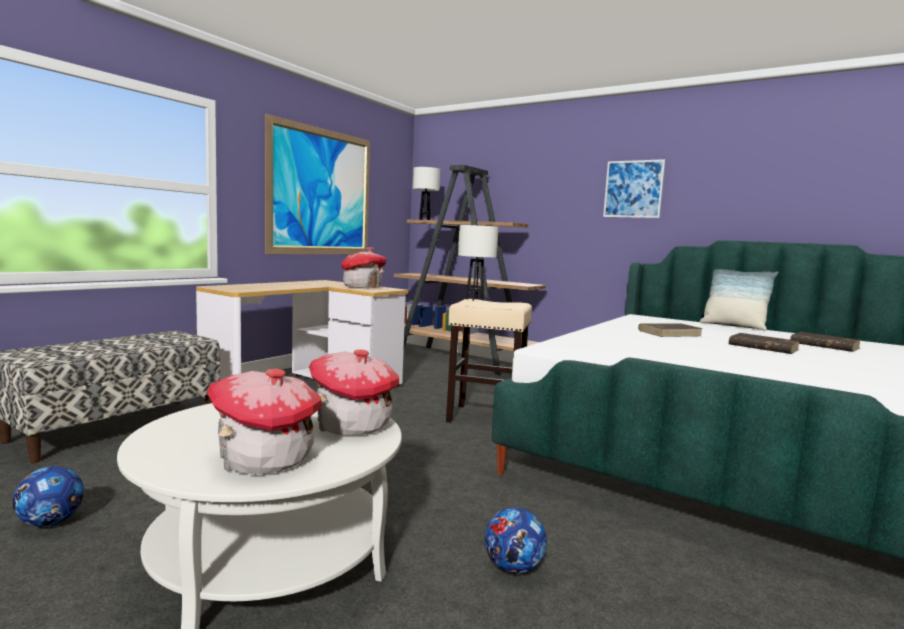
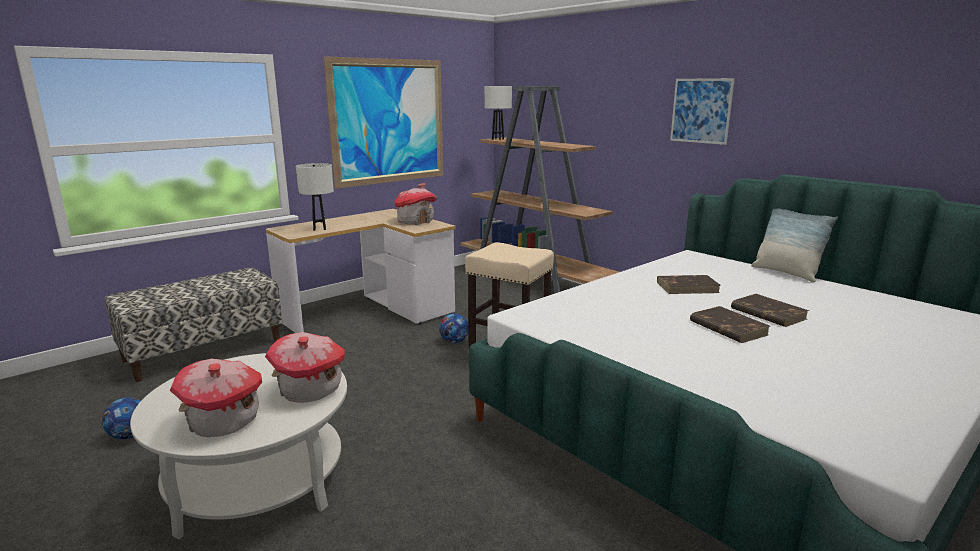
camera: 15 degrees right, 10 degrees up
(474, 299) = (499, 245): white table lamp -> white table lamp (319, 229)
(513, 568) = (427, 513): football -> football (454, 341)
(823, 345) = (853, 311): brown book -> brown book (727, 328)

